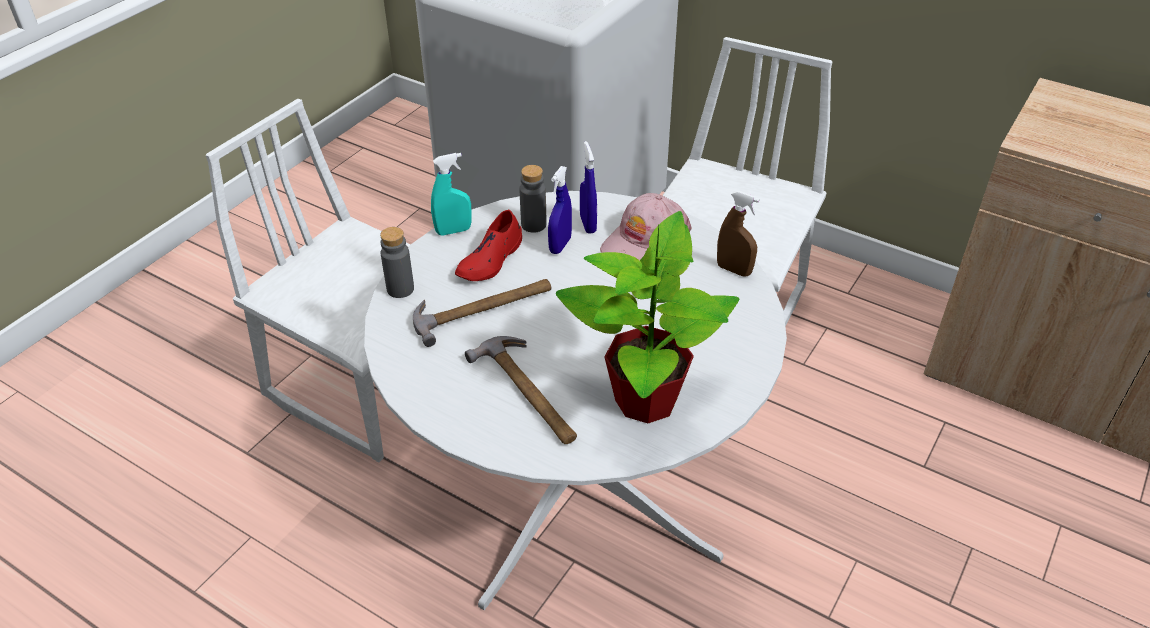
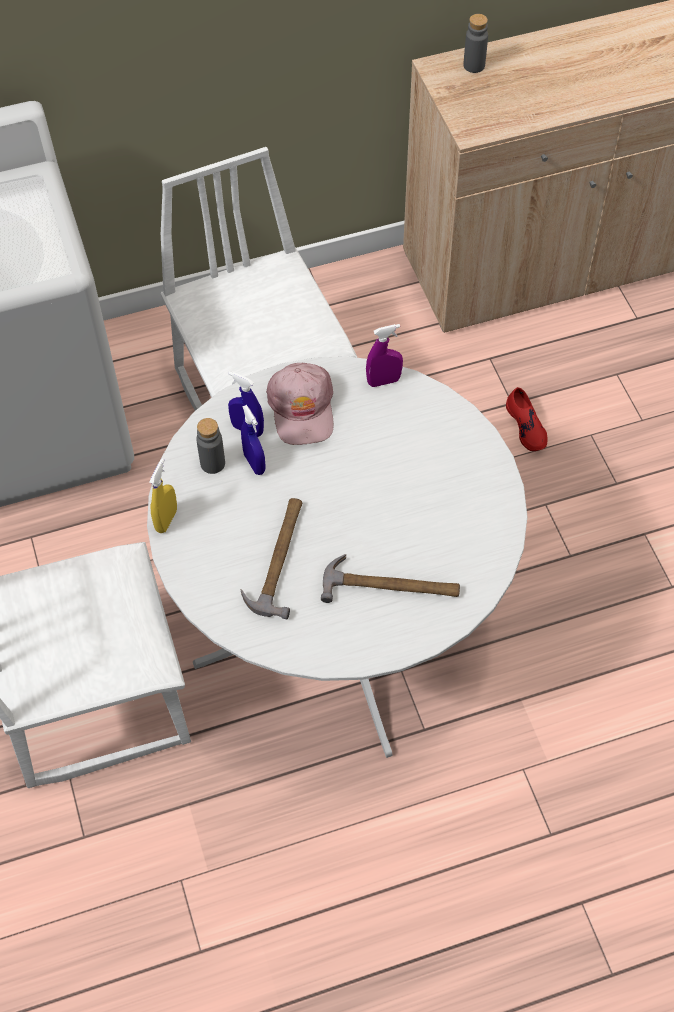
camera: 50 degrees left, 15 degrees up
(400, 289) = (203, 598): grey bottle -> grey bottle (474, 65)
(453, 231) = (166, 520): turquoise spray bottle -> yellow spray bottle
(490, 260) = (227, 518): red shoe -> red shoe (526, 426)
(646, 398) = (456, 522): potted plant -> none
(733, 270) = (383, 381): brown spray bottle -> purple spray bottle

